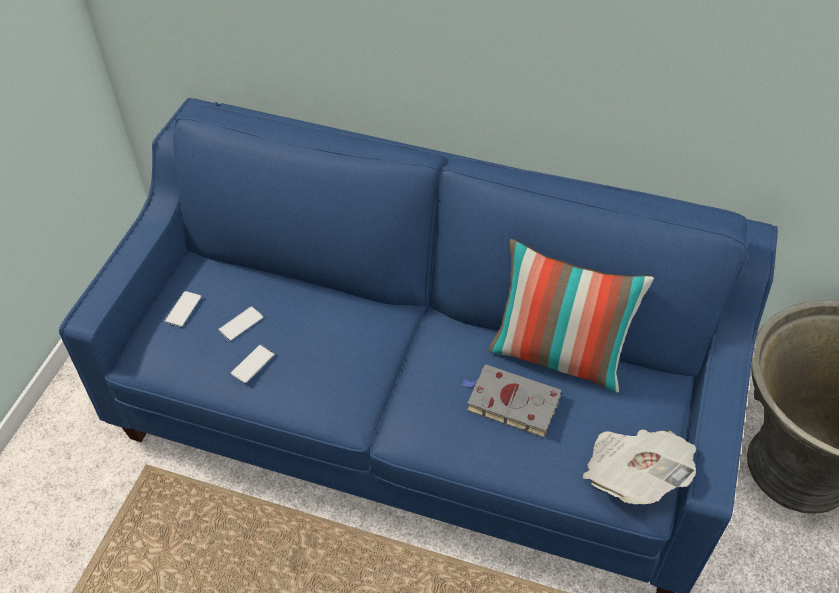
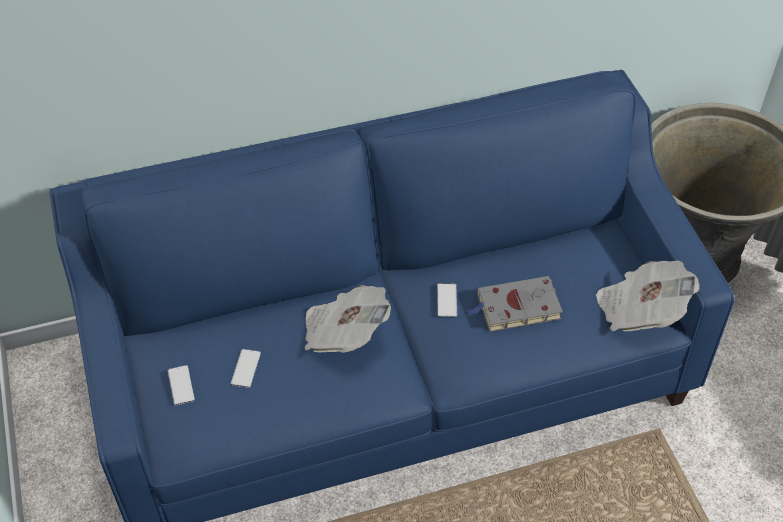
camera: 35 degrees left, 0 degrees up
(253, 364) = (287, 394): phone -> phone (447, 300)
(343, 339) = (344, 333): none -> newspaper
(558, 356) = (519, 253): pillow -> none

